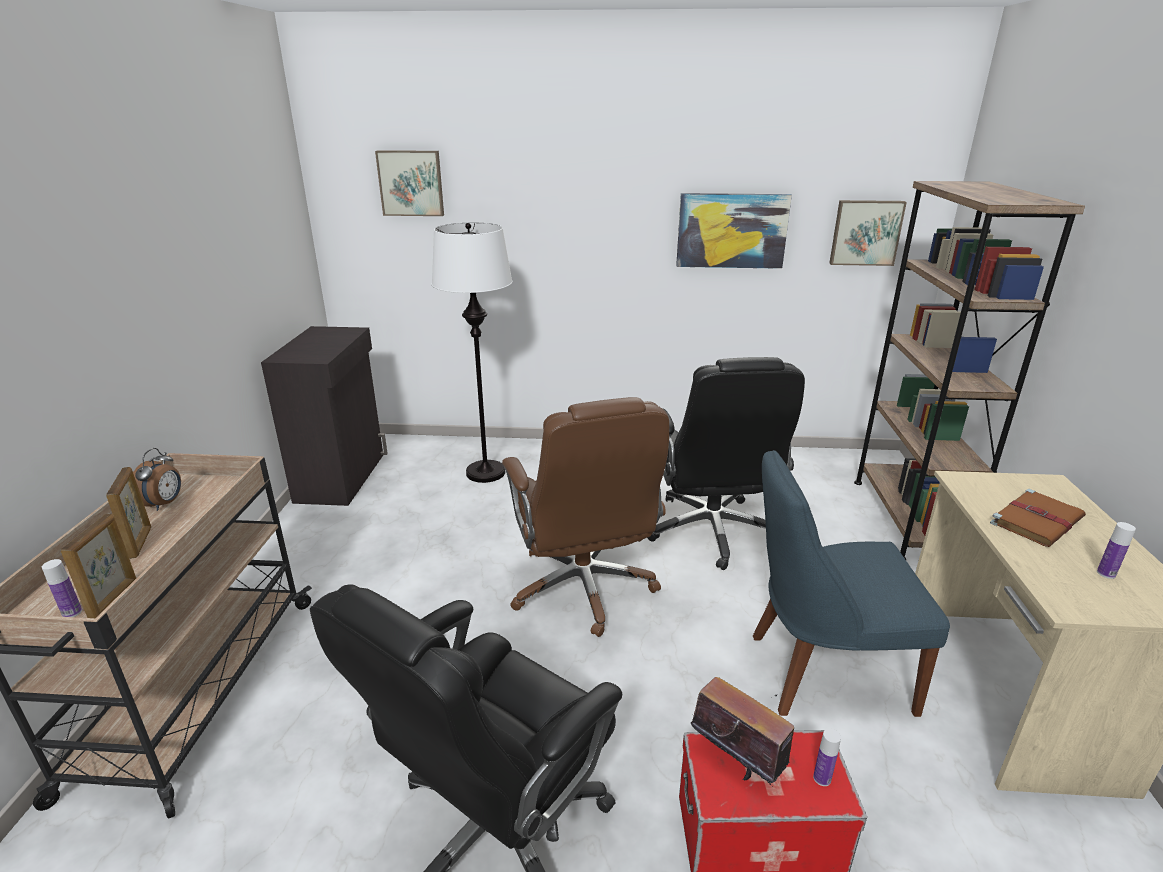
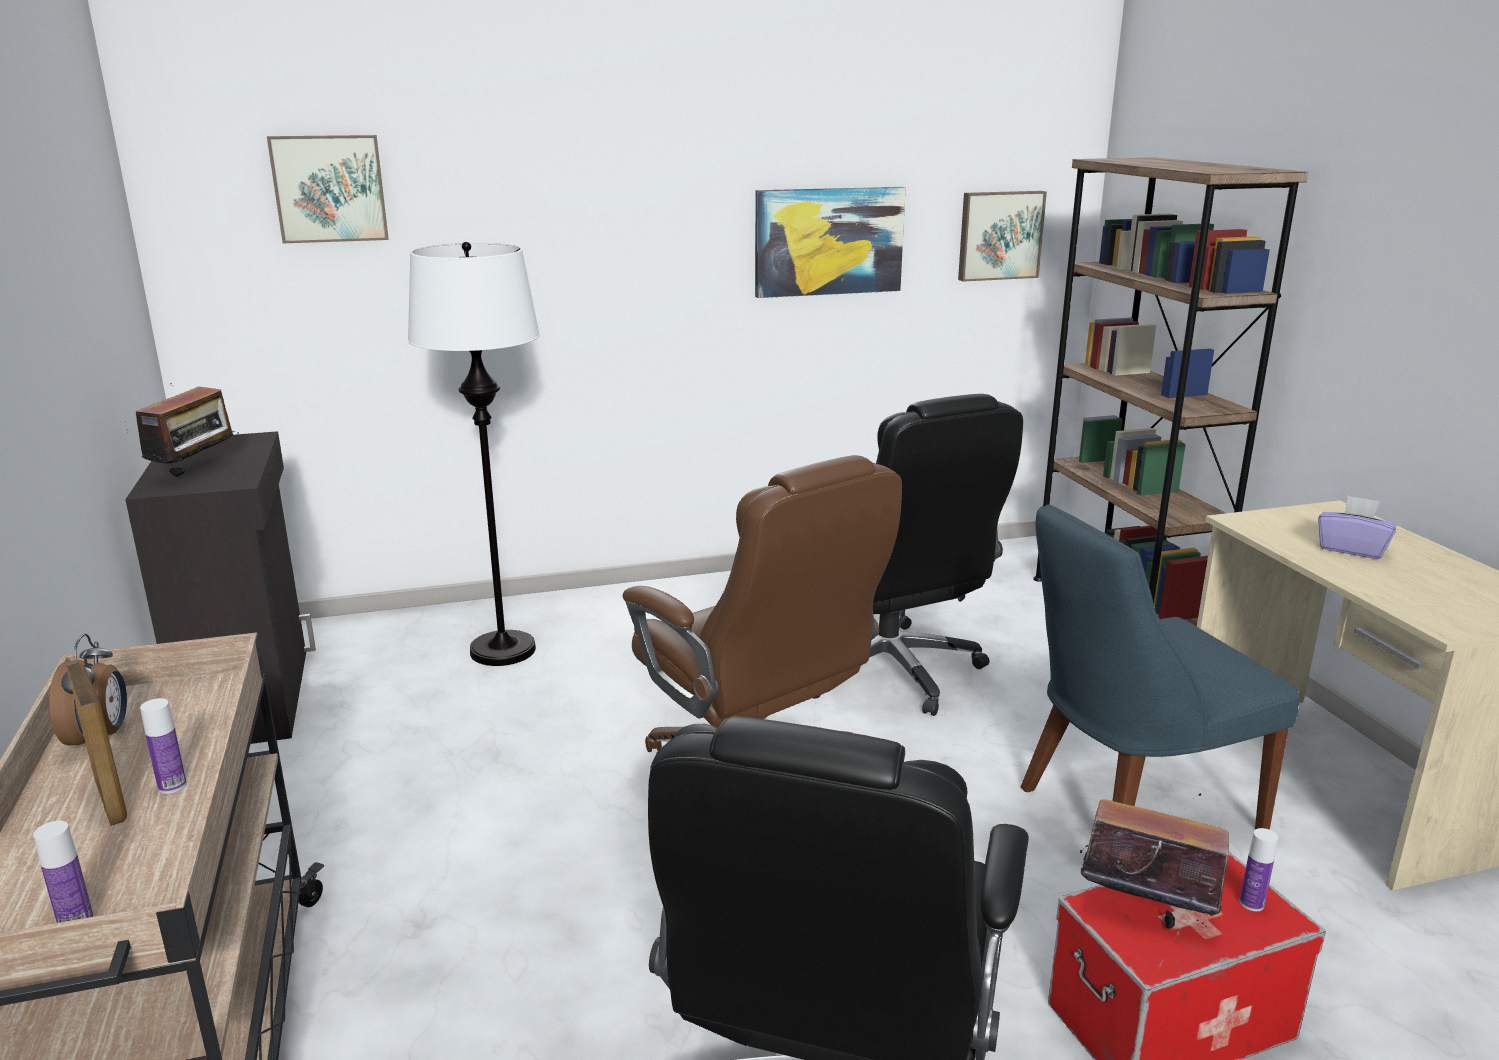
camera: 20 degrees left, 5 degrees down
(114, 598) = (142, 885): picture frame -> none
(307, 349) = (196, 472): none -> radio
(1037, 520) = (1351, 549): brown book -> purple tissue box
(1106, 573) = (1456, 589): bottle -> bottle (172, 786)

